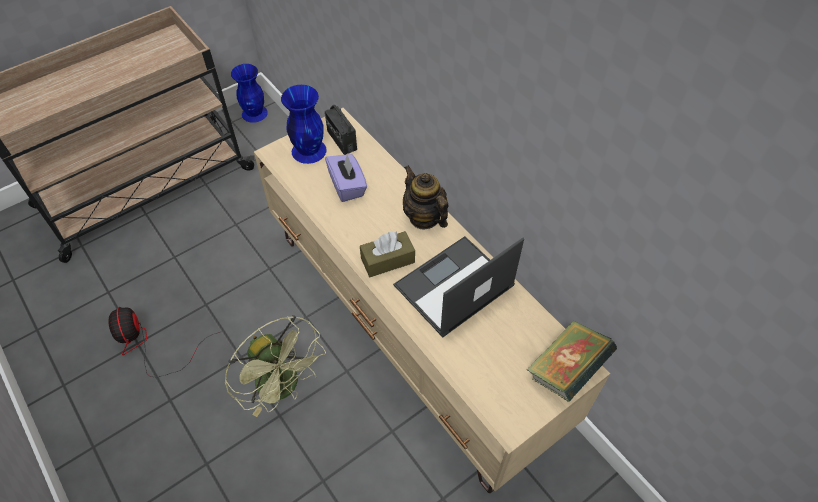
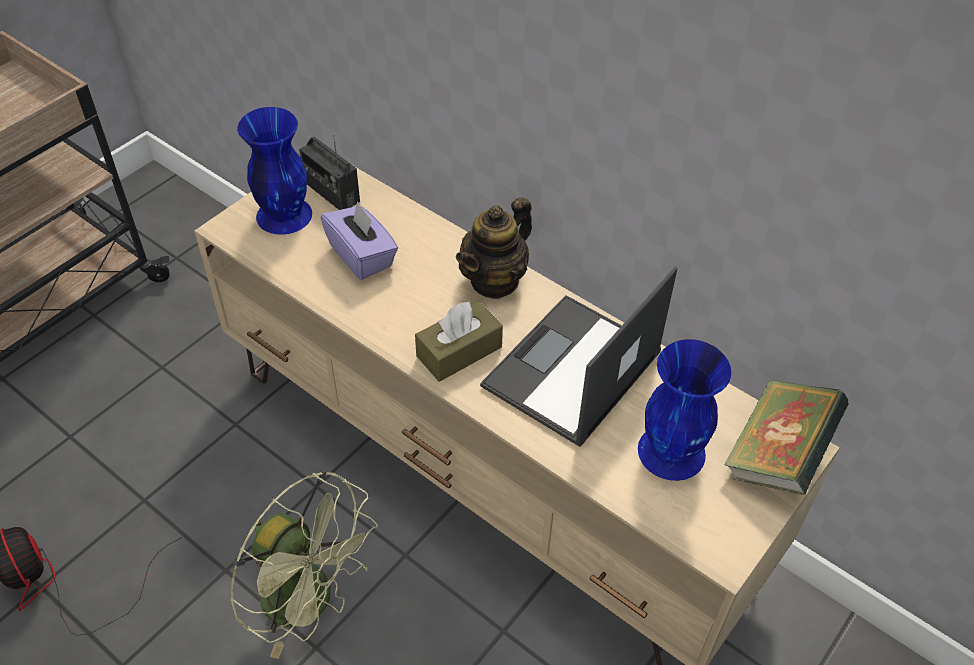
camera: 15 degrees left, 5 degrees down
(254, 113) = (148, 196): blue vase -> blue vase (672, 452)
(424, 217) = (495, 280): teapot -> teapot turned 90 degrees counterclockwise

